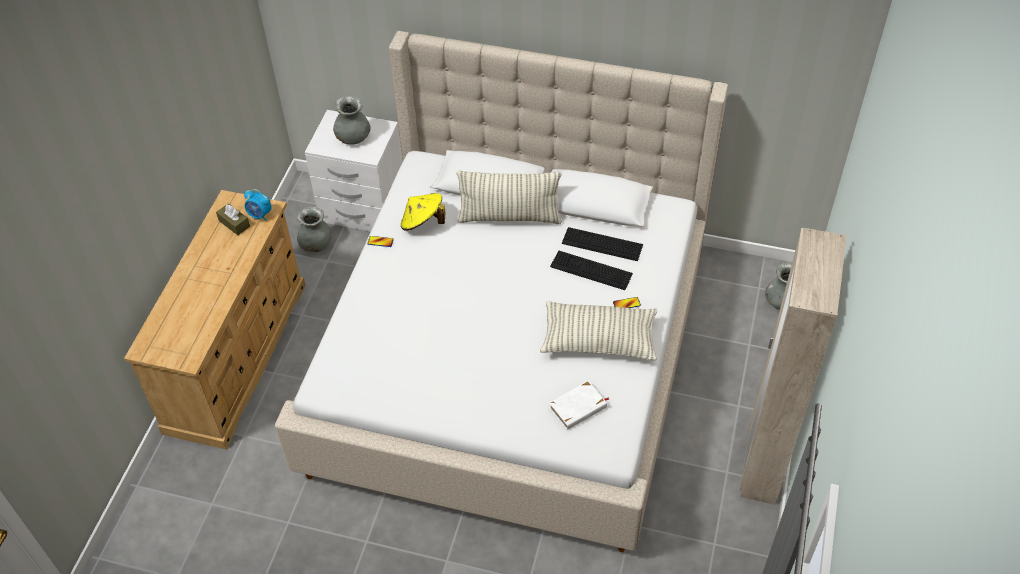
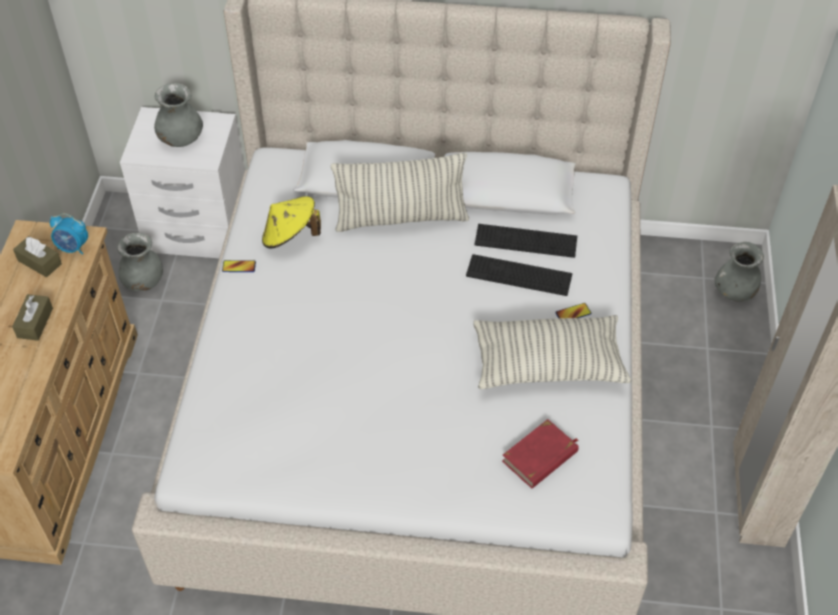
camera: 10 degrees left, 0 degrees up
(225, 268) = (35, 323): none -> brown tissue box
(578, 408) = (540, 457): white book -> red book

